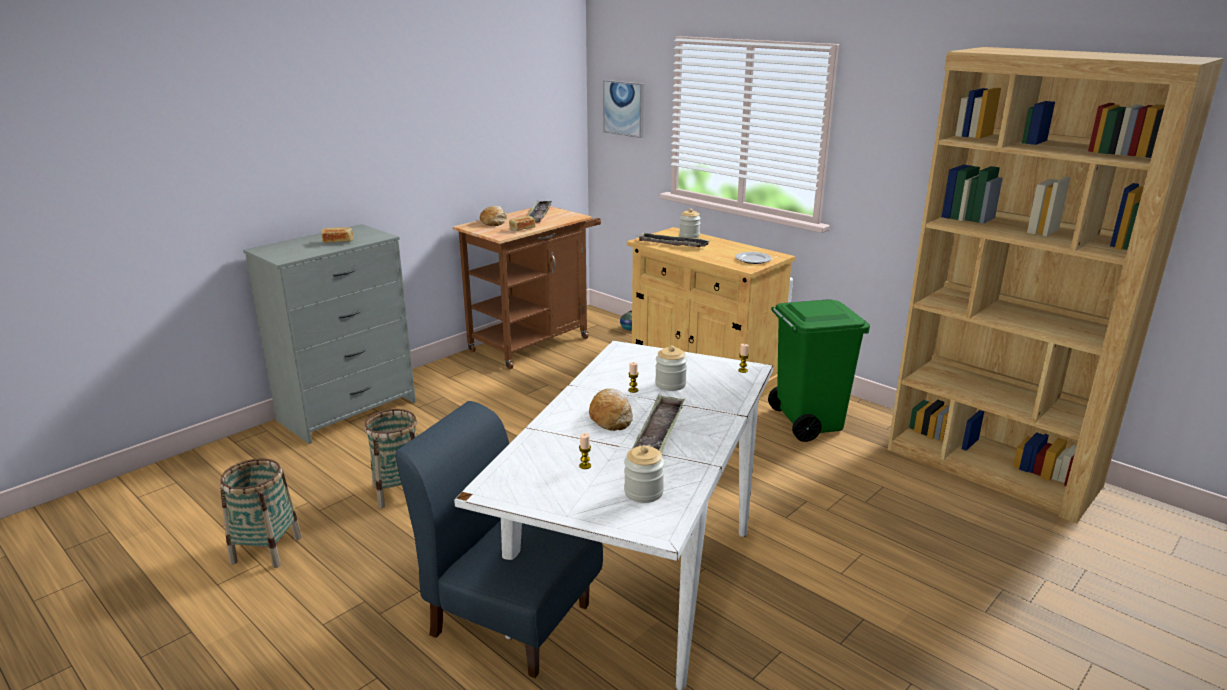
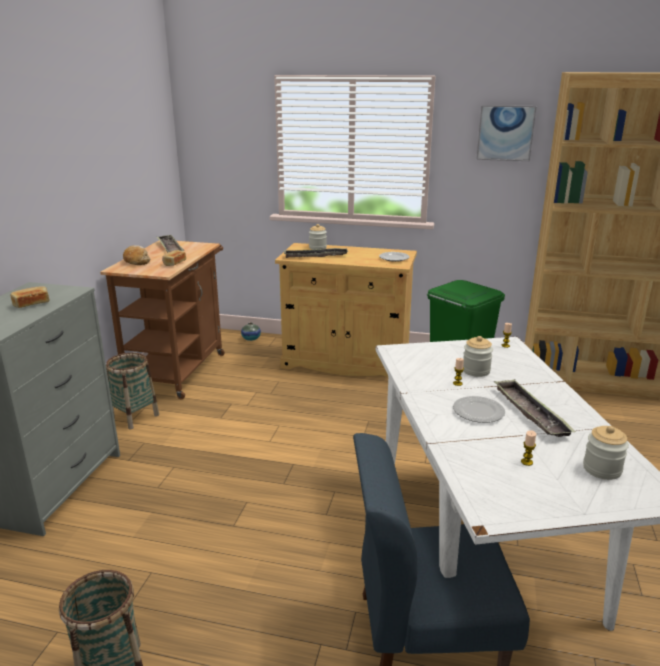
camera: 30 degrees left, 0 degrees up
(399, 491) = (196, 551): basket -> basket (134, 416)
(610, 417) = (478, 412): bread -> plate
(624, 108) = (221, 143): picture -> picture (505, 133)

